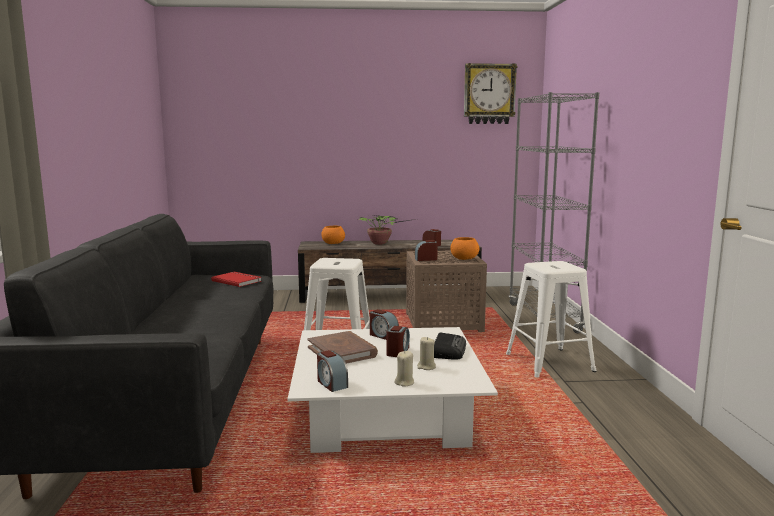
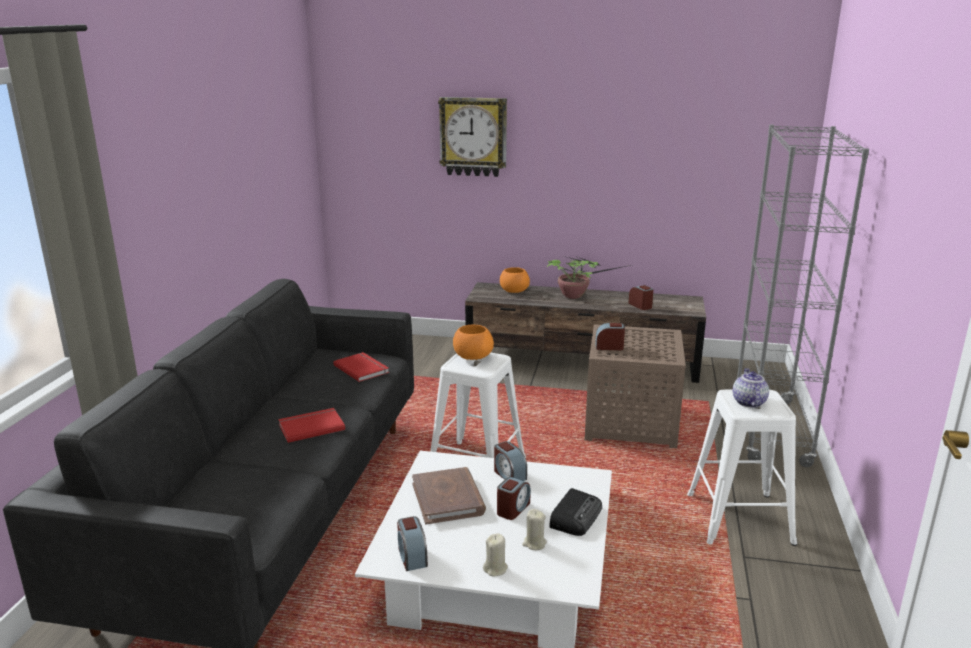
camera: 15 degrees right, 10 degrees up
(212, 310) = (311, 426): none -> red book
(464, 259) = (660, 351): orange bowl -> orange bowl (472, 356)
(489, 94) = (744, 99): wall clock -> wall clock (473, 136)
(549, 266) = (748, 402): none -> teapot

